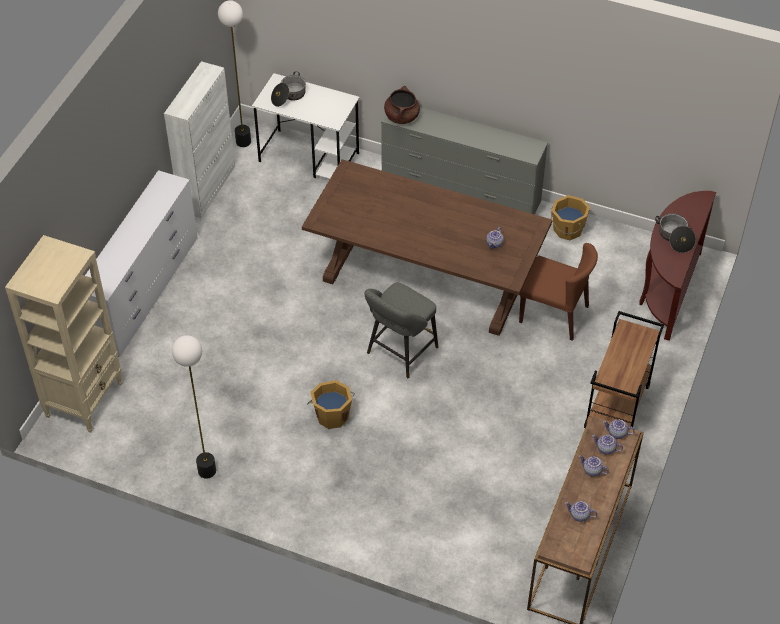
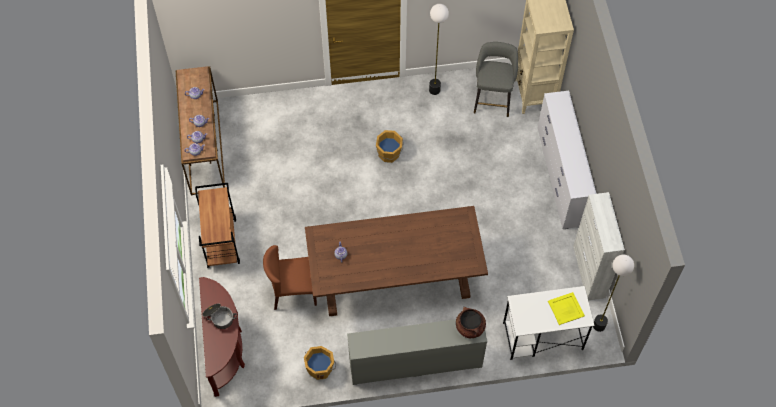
camera: 150 degrees right, 10 degrees up
(289, 96) = (565, 308): cooking pot -> yellow tray
(400, 353) = (376, 213): grey stool -> grey stool (492, 99)

